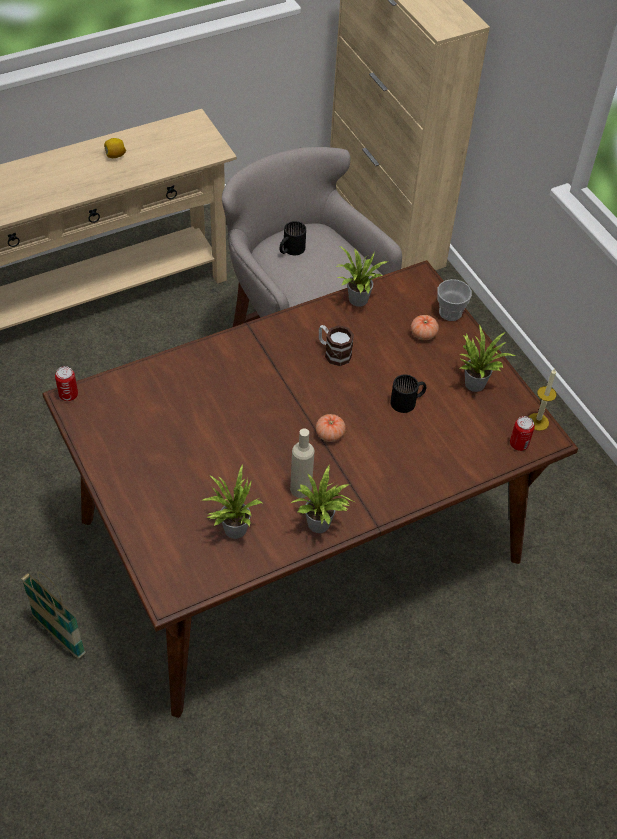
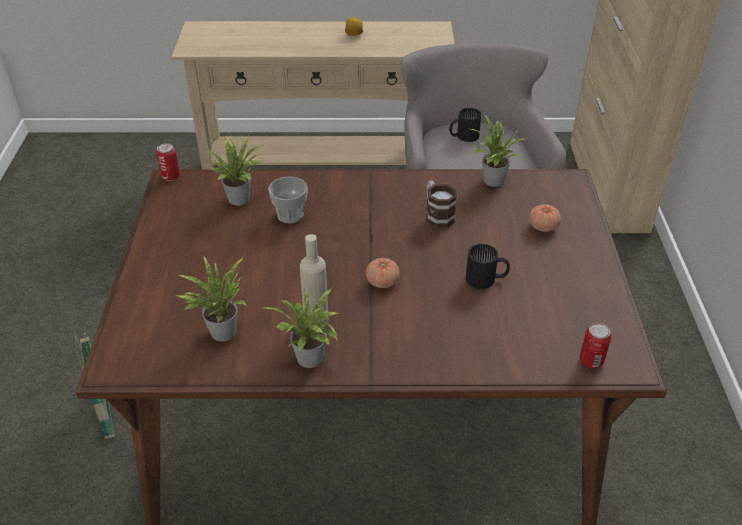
camera: 30 degrees right, 10 degrees down
(450, 312) = (585, 217): cup -> cup (290, 215)
(475, 382) = (575, 285): potted plant -> potted plant (241, 197)
(538, 422) = (628, 346): candle -> none

